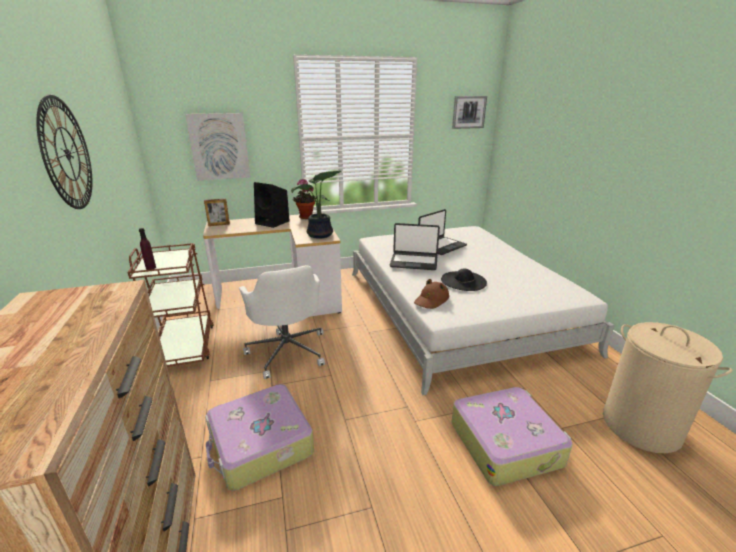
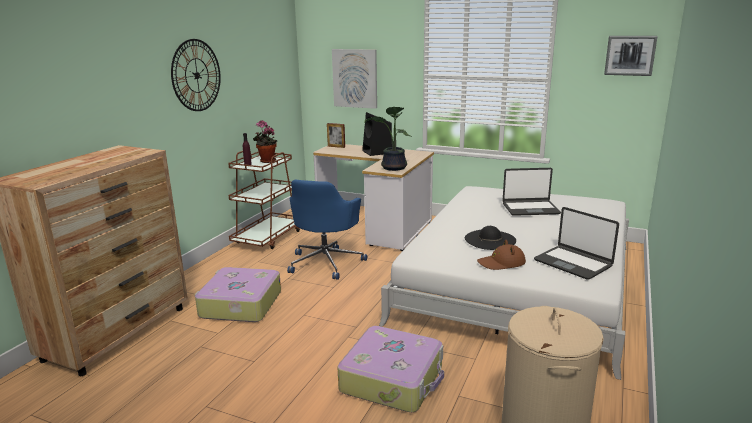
camera: 40 degrees right, 5 degrees down
(288, 351) = (326, 262): white office chair -> blue office chair
(305, 217) = (410, 153): potted plant -> potted plant (266, 161)
(414, 262) = (473, 214): laptop -> laptop (573, 263)
(431, 300) = (431, 244): brown hat -> brown hat (501, 263)

